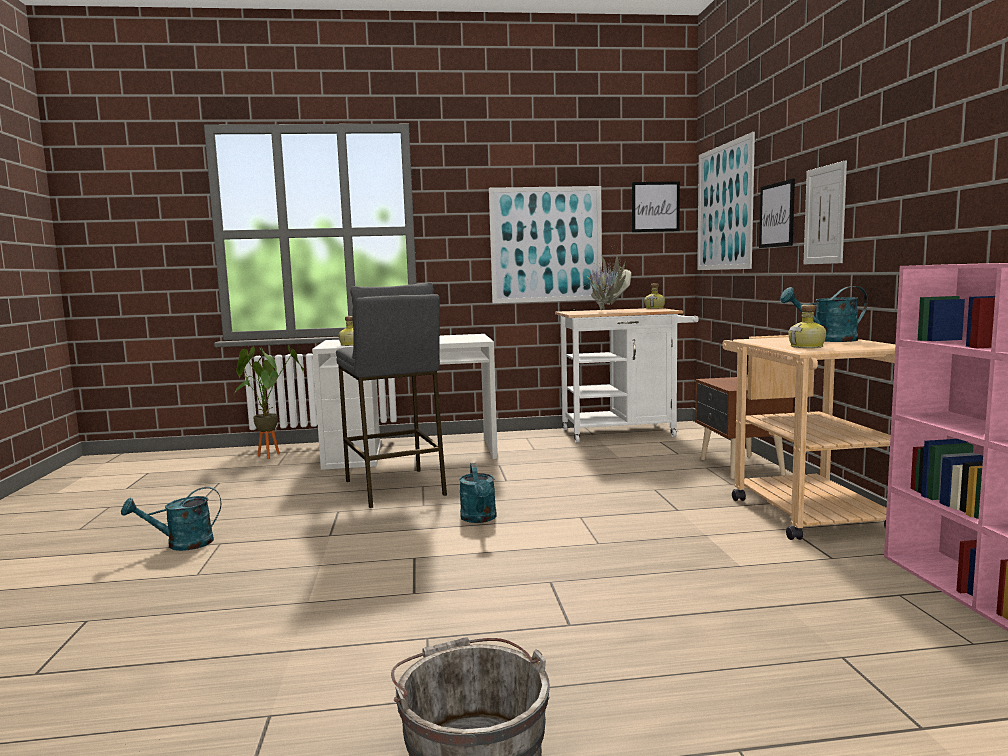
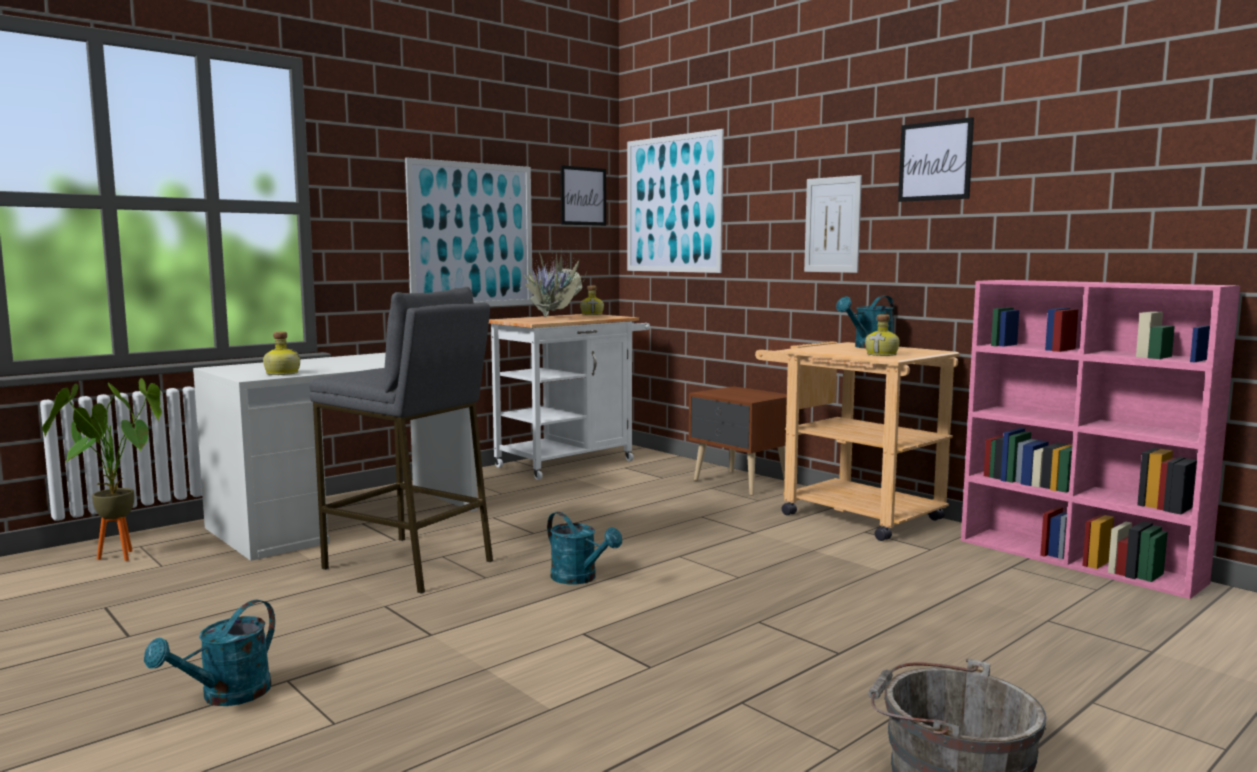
camera: 35 degrees left, 0 degrees up
(777, 215) = (761, 219): picture -> picture (935, 161)

